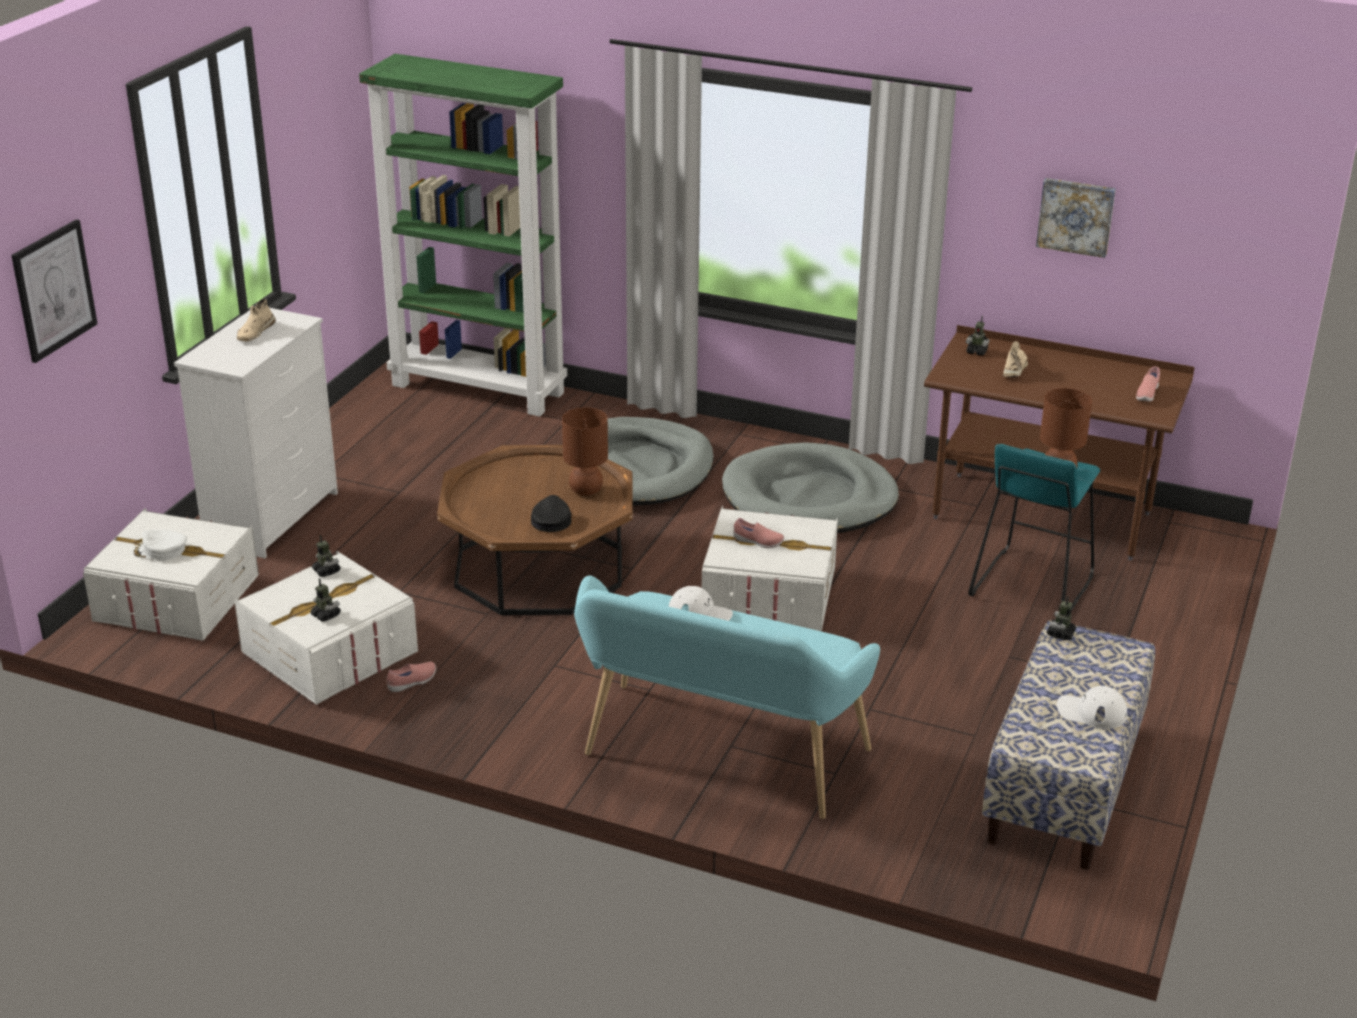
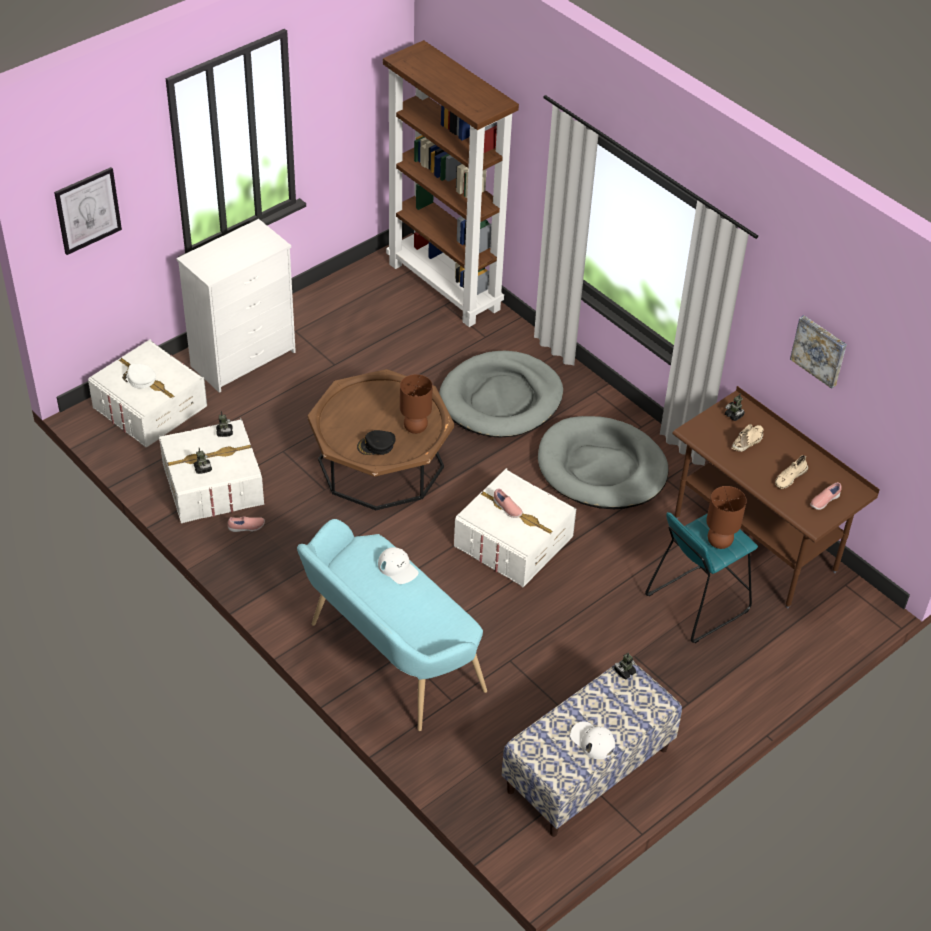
camera: 25 degrees right, 15 degrees up
(255, 332) = (241, 245): beige shoe -> beige shoe (790, 477)
(480, 389) = (445, 286): green bookcase -> brown bookcase
(551, 520) = (376, 446): black cap -> black cap turned 135 degrees counterclockwise

